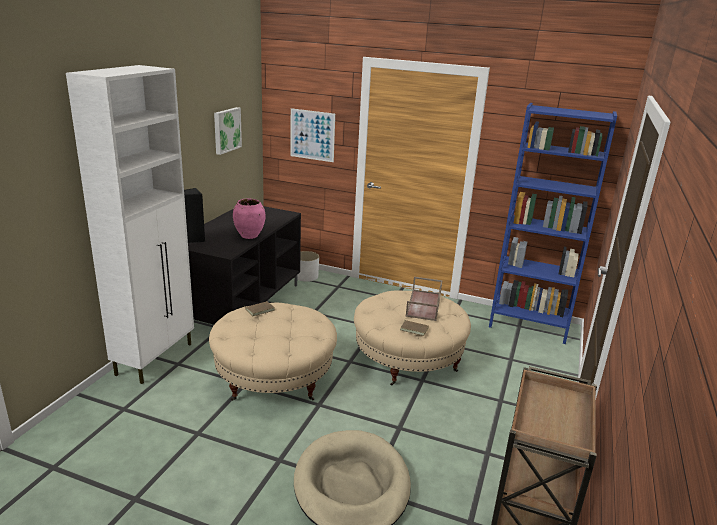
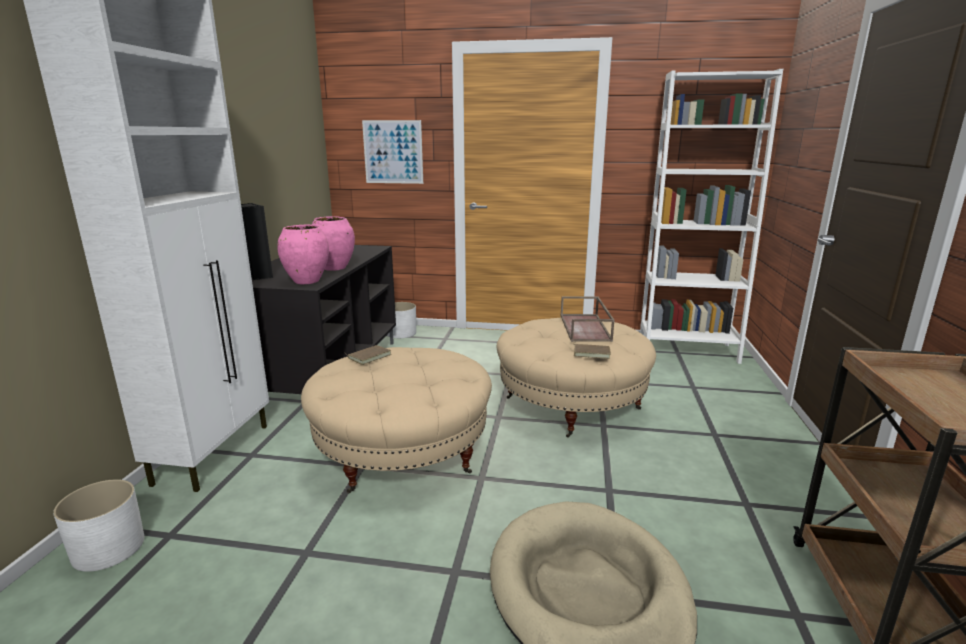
camera: 10 degrees left, 5 degrees down
(90, 410) = (108, 548): none -> white planter
(226, 130) = (283, 140): picture -> none
(226, 249) = (306, 281): none -> pink vase
(528, 325) = (687, 350): blue bookcase -> white bookcase

